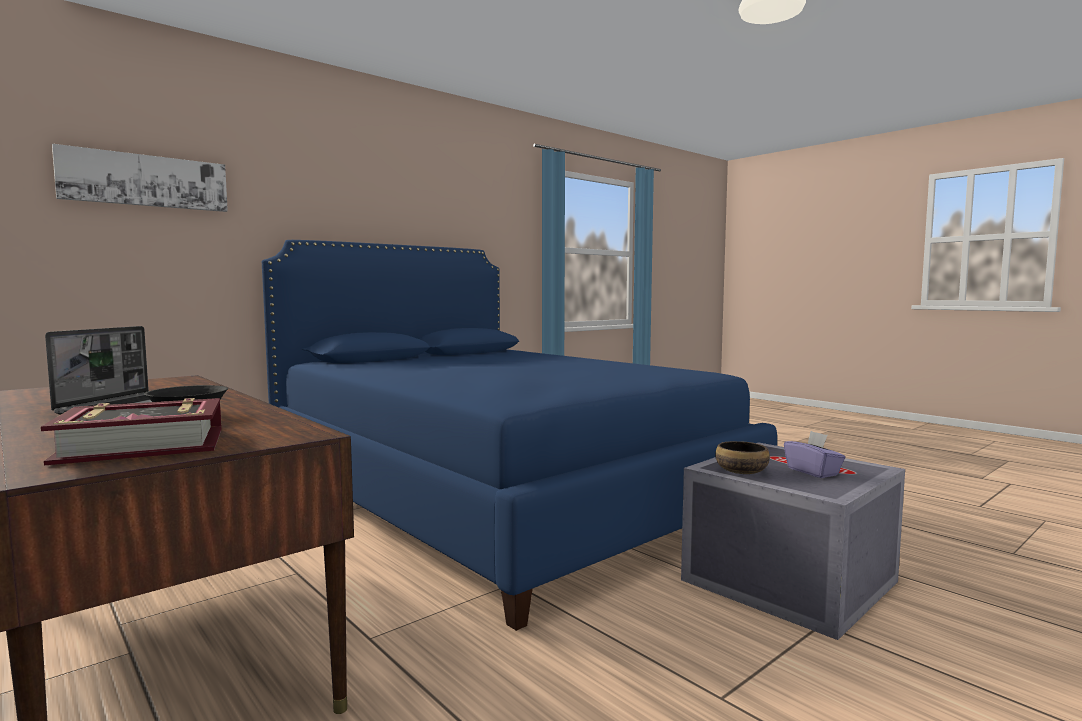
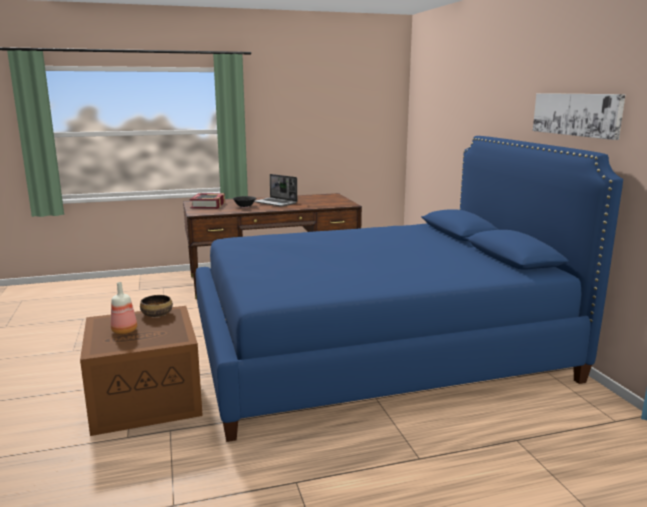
camera: 115 degrees right, 10 degrees up
(145, 181) = (447, 99): picture -> picture (576, 114)
(785, 581) = (147, 397): grey storage box -> brown storage box
(813, 472) = (125, 330): purple tissue box -> bottle

